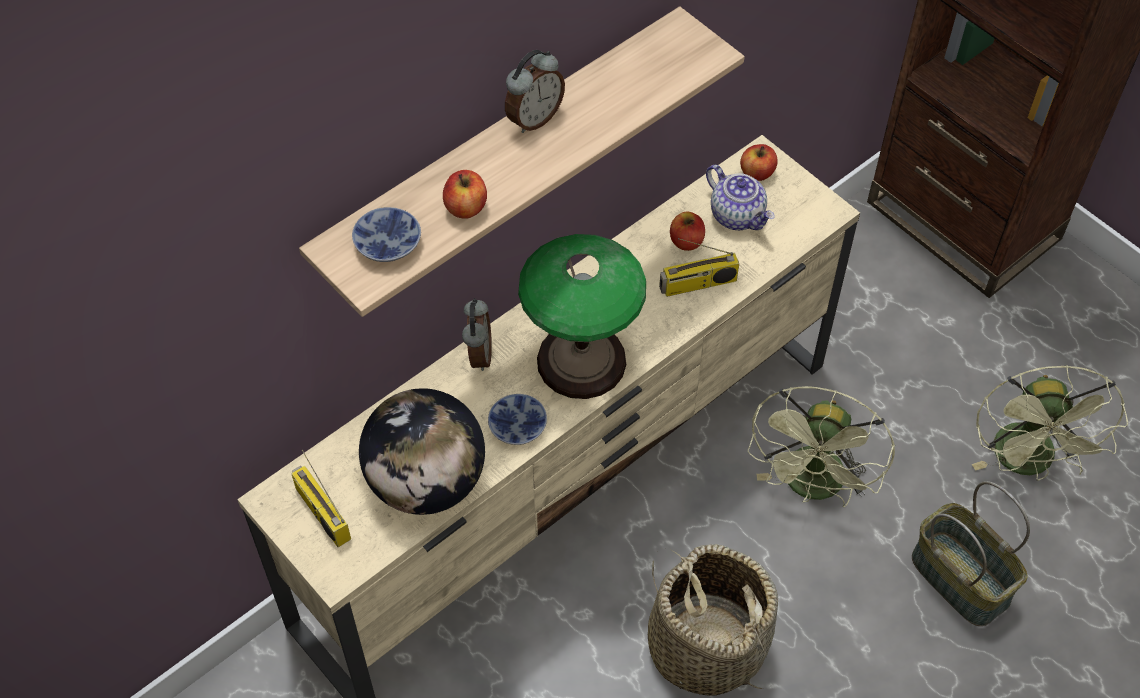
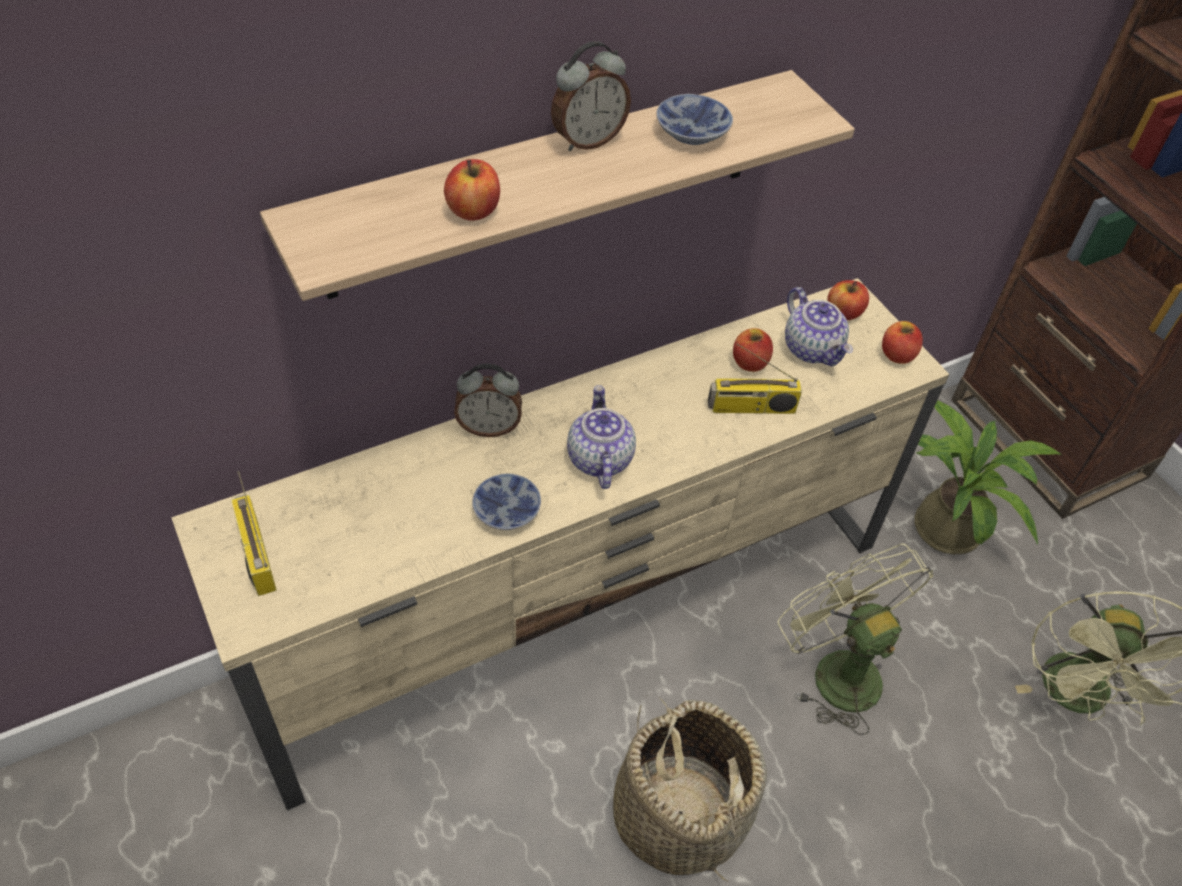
camera: 10 degrees right, 5 degrees down
(390, 245) = (367, 230): bowl -> bowl (694, 133)
(427, 482) = (384, 548): globe -> none
(478, 355) = (489, 427): alarm clock -> alarm clock turned 75 degrees clockwise
(581, 362) = (598, 458): table lamp -> teapot
(812, 204) = (897, 355): none -> apple
(813, 487) = (835, 669): green fan -> green fan turned 120 degrees clockwise
(883, 326) = (944, 522): none -> potted plant
(962, 579) = (982, 810): basket -> none

